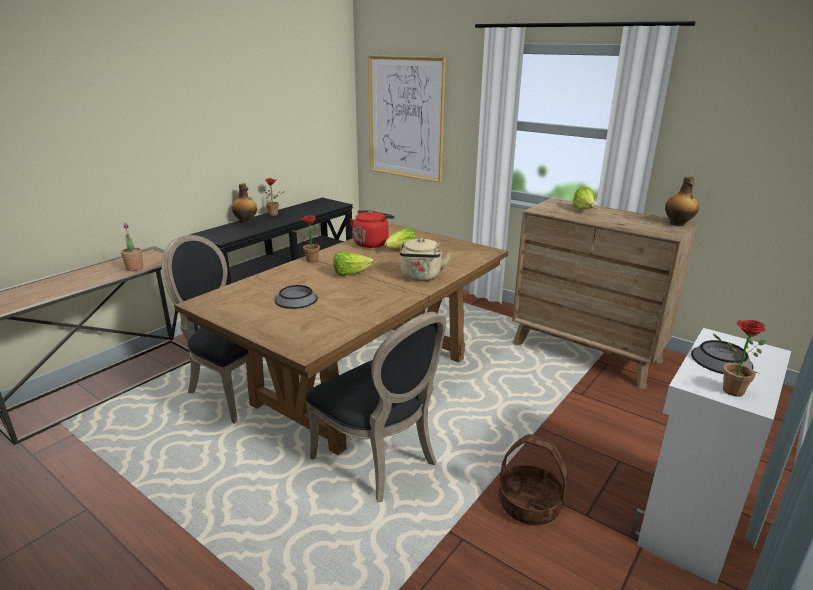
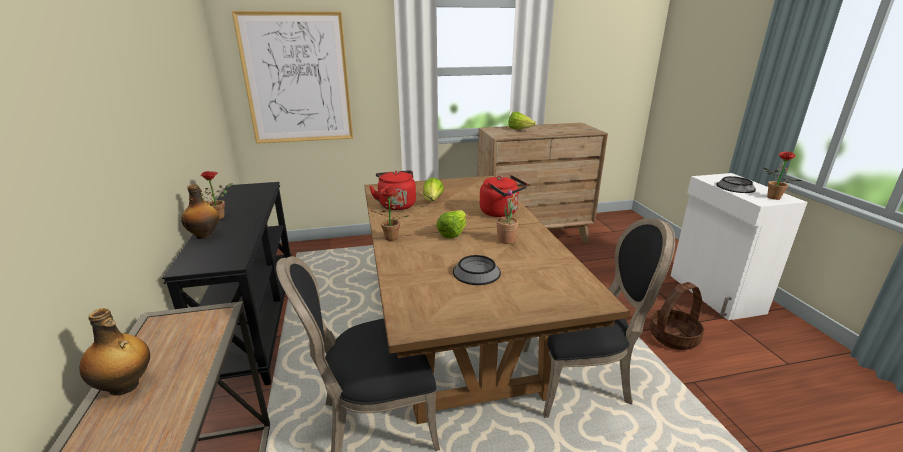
camera: 50 degrees left, 0 degrees up
(134, 268) = (200, 349): potted plant -> potted plant (506, 240)
(421, 277) = (501, 212): beige kettle -> red kettle
(678, 224) = (578, 125): bottle -> bottle (125, 386)

